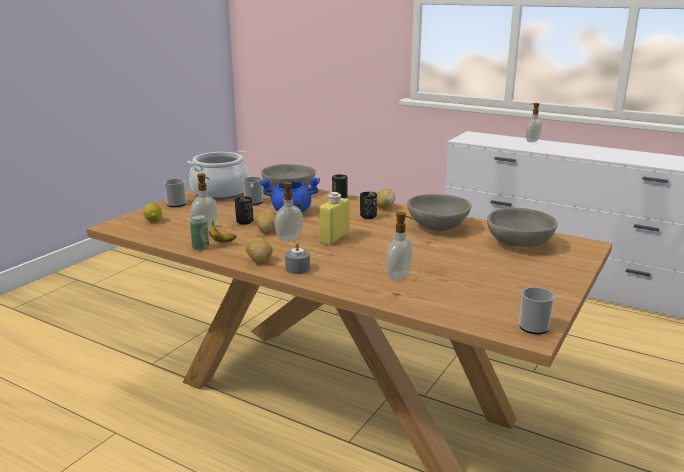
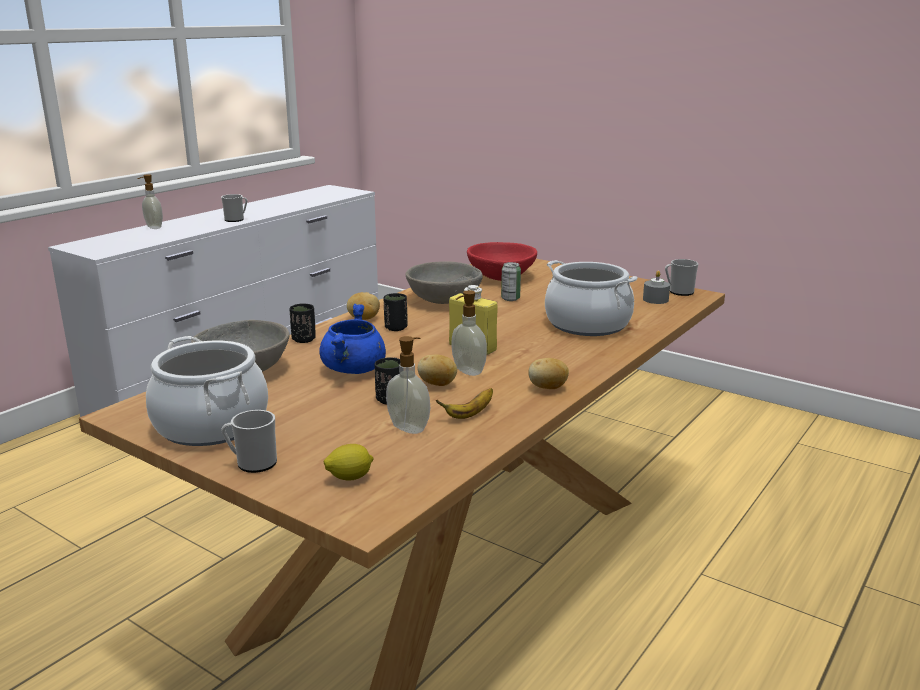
camera: 85 degrees left, 0 degrees up
(200, 247) = (494, 428): can -> can (510, 298)
(253, 202) = (291, 395): mug -> mug (236, 220)
(297, 268) = (571, 367): grey candle -> grey candle (655, 299)
(399, 276) = (587, 324): soap dispenser -> cooking pot
(518, 244) = (501, 277): grey bowl -> red bowl

